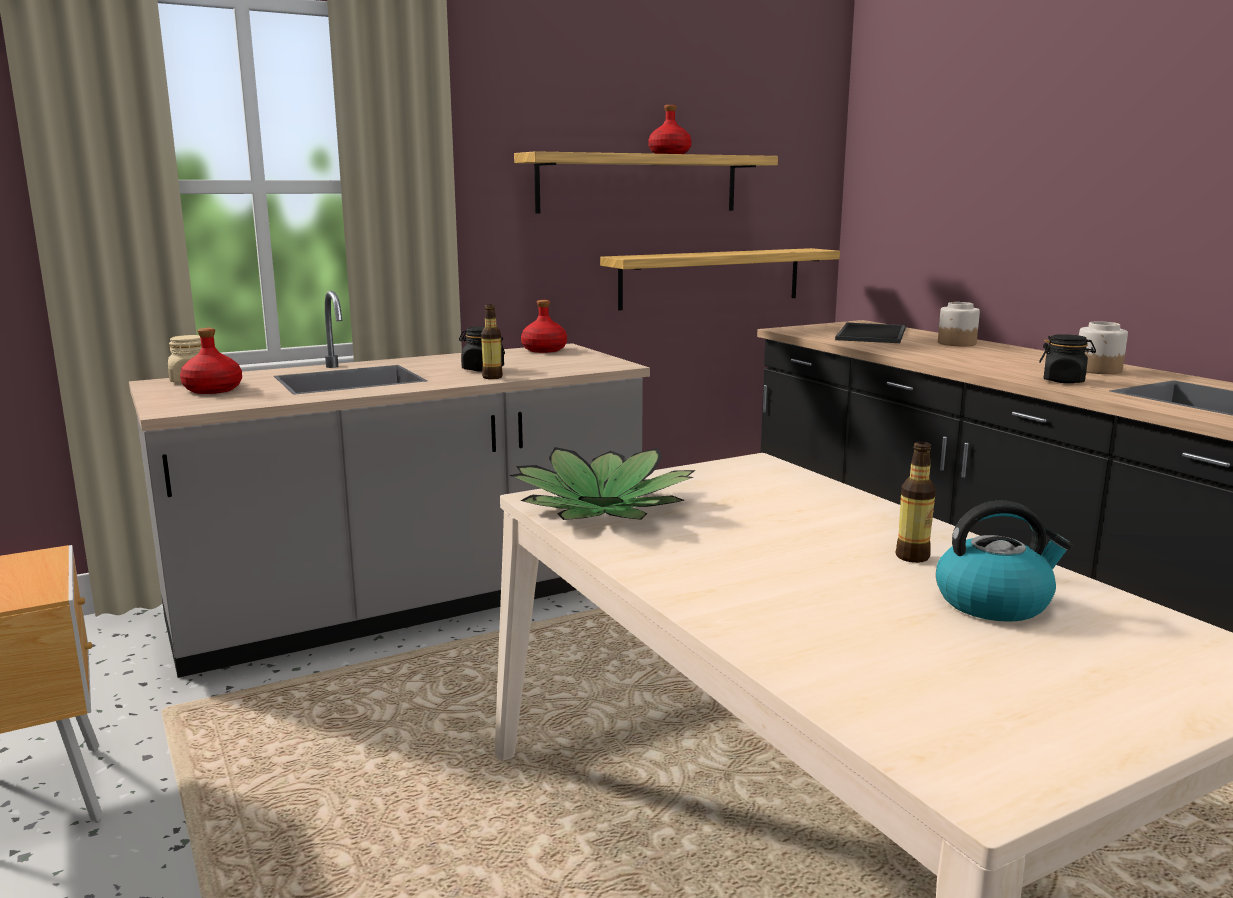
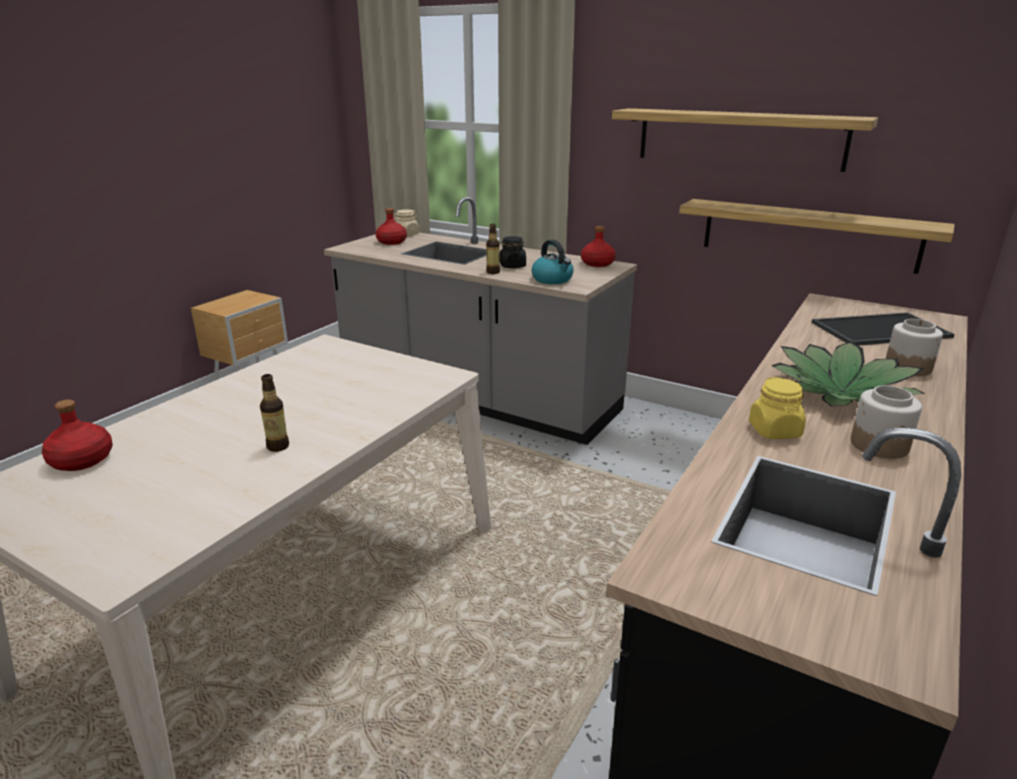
camera: 60 degrees right, 10 degrees up
(602, 506) = (320, 357): potted plant -> potted plant (842, 391)
(669, 154) = (756, 113): red bottle -> red bottle (81, 460)
(994, 602) = (206, 479): kettle -> kettle (553, 279)
(1064, 381) = (775, 431): black jar -> yellow jar

